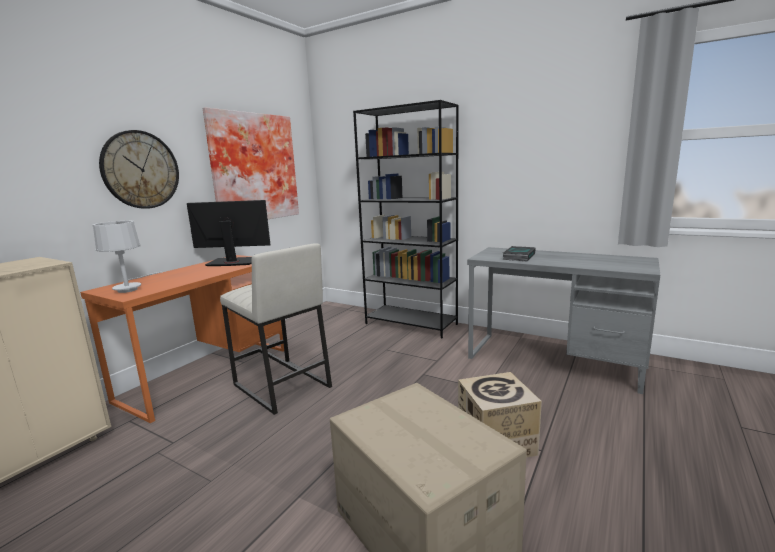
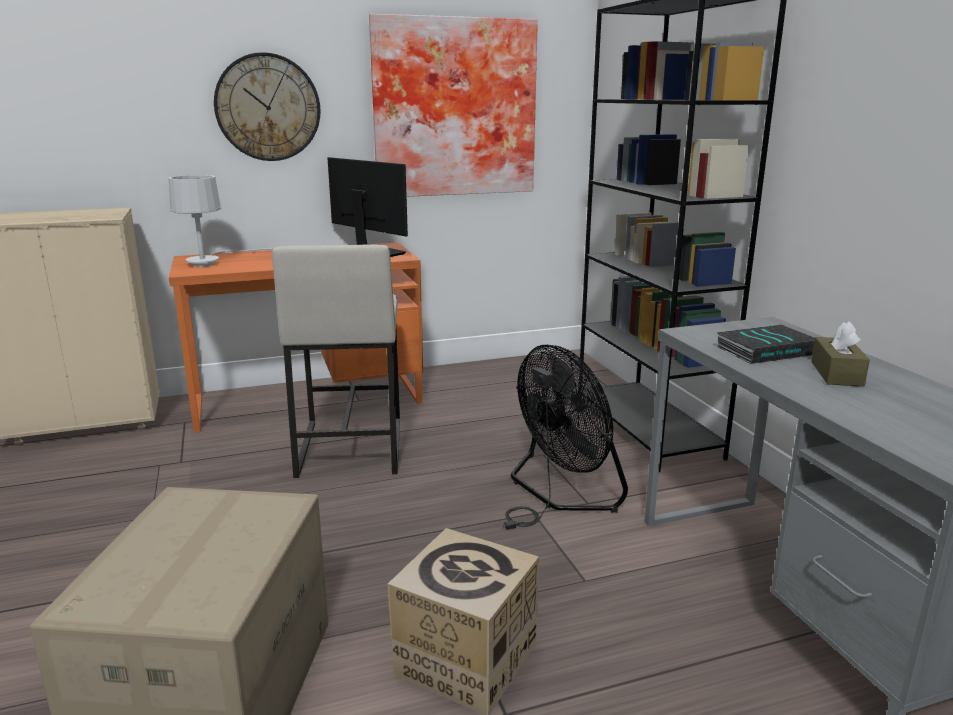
camera: 40 degrees right, 5 degrees up
(415, 362) = (551, 491): none -> black fan
(555, 257) = (836, 374): none -> brown tissue box

